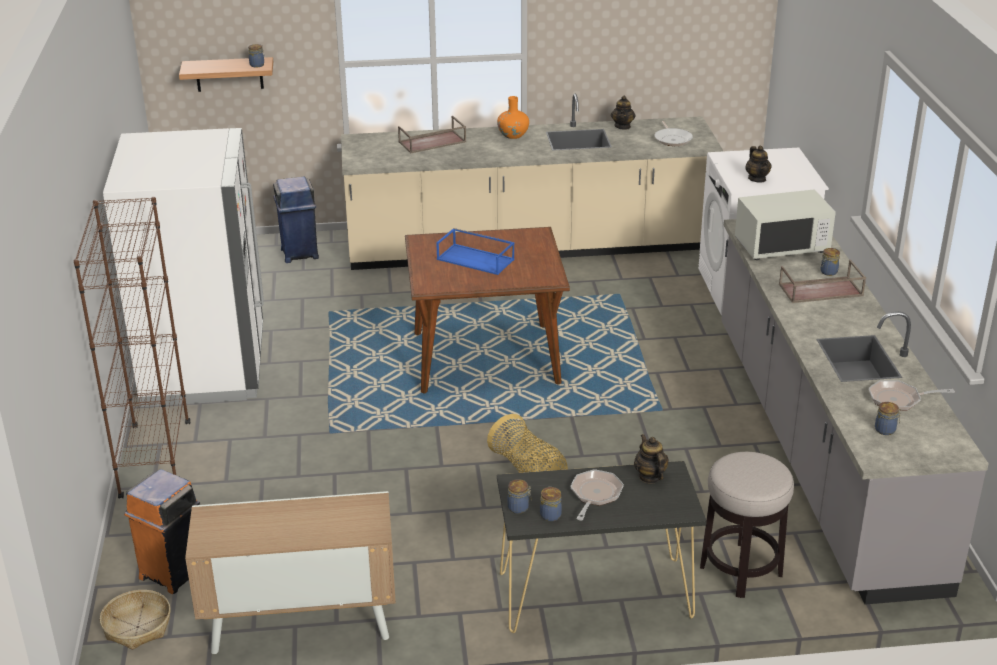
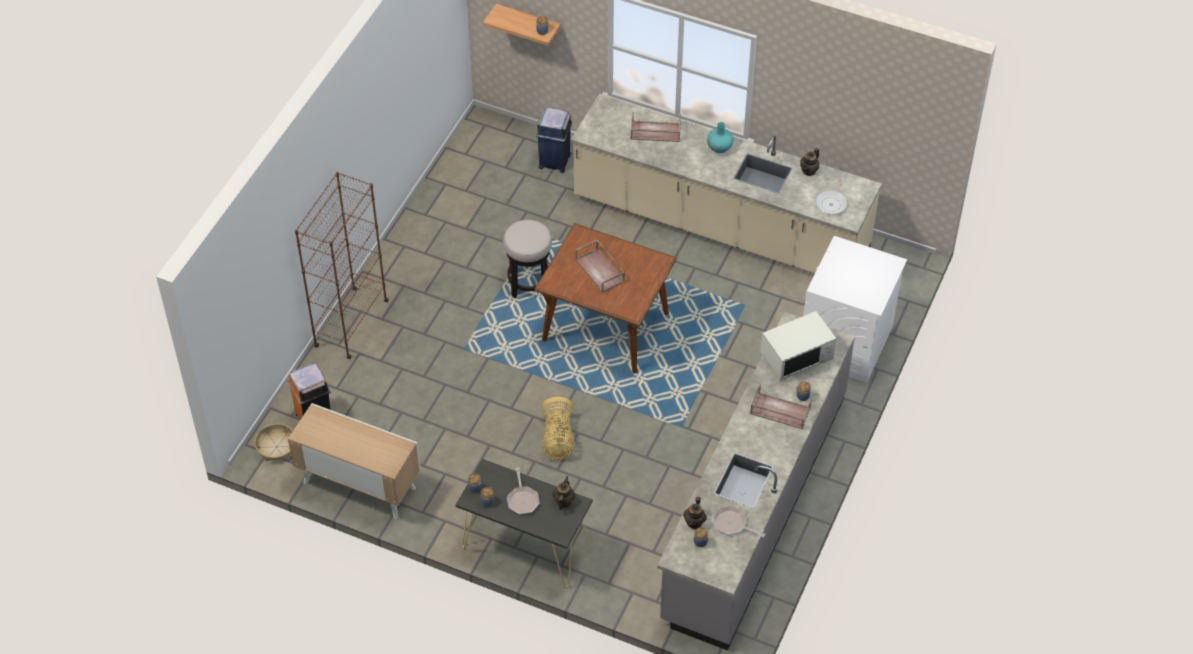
camera: 30 degrees right, 20 degrees up
(205, 367) = (425, 253): white fridge -> none
(476, 259) = (600, 270): blue tray -> brown tray
(513, 135) = (719, 147): orange vase -> turquoise vase
(595, 495) = (522, 499): frying pan -> frying pan turned 120 degrees clockwise
(741, 570) = (621, 570): stool -> stool (529, 283)
(757, 179) = (839, 282): teapot -> teapot (694, 522)
(781, 246) = (796, 357): white microwave -> white microwave turned 45 degrees counterclockwise

